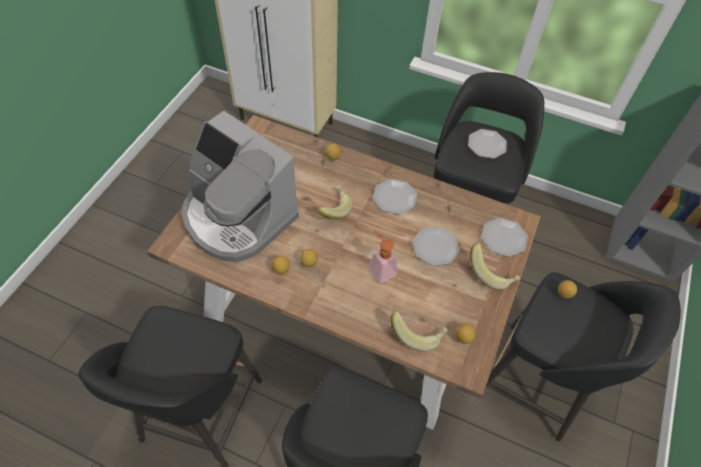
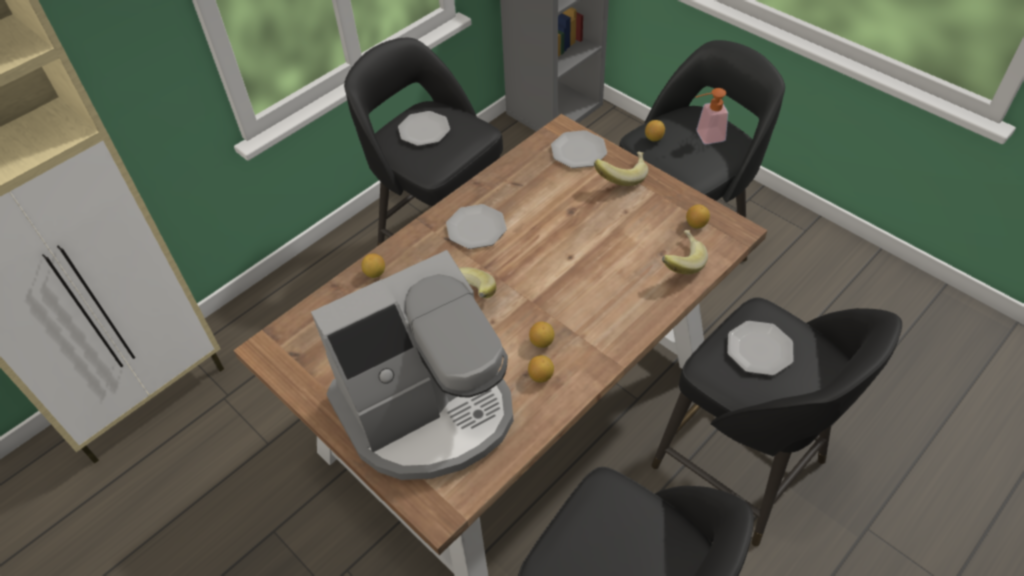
camera: 65 degrees left, 5 degrees down
(380, 268) = (577, 271): soap dispenser -> soap dispenser (705, 137)
(436, 247) = (567, 211): plate -> plate (759, 349)

